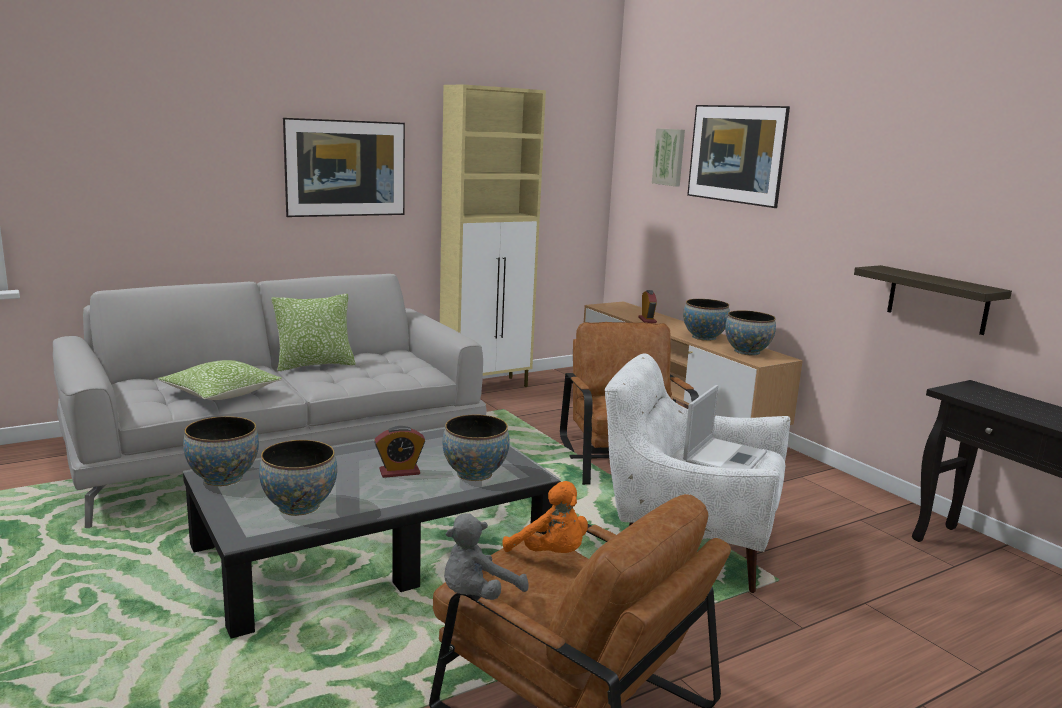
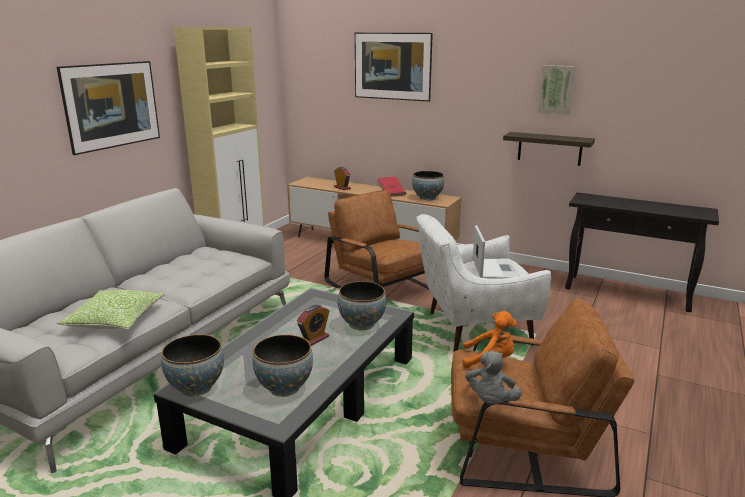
camera: 30 degrees left, 5 degrees up
(315, 365) = (154, 276): pillow -> none
(669, 157) = (335, 70): picture -> picture (556, 89)
(704, 337) = (391, 193): bowl -> red book

